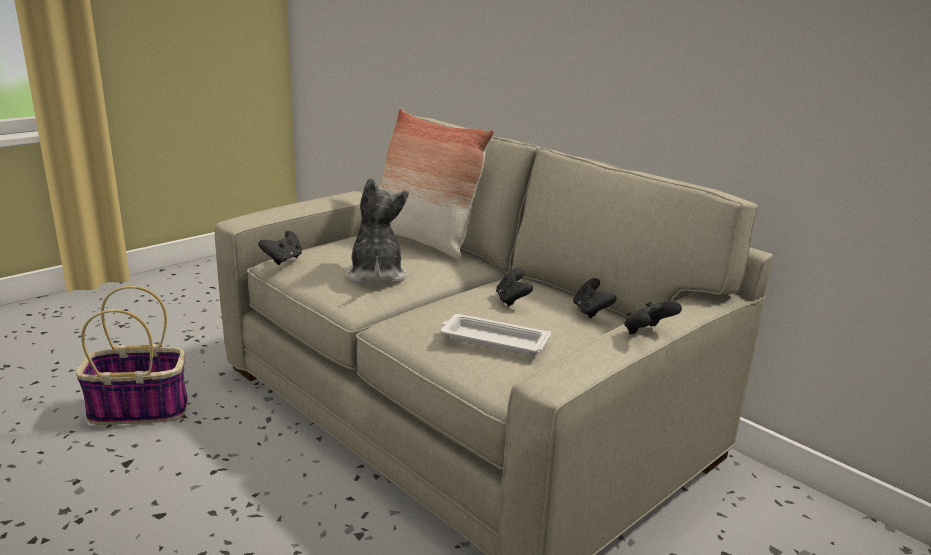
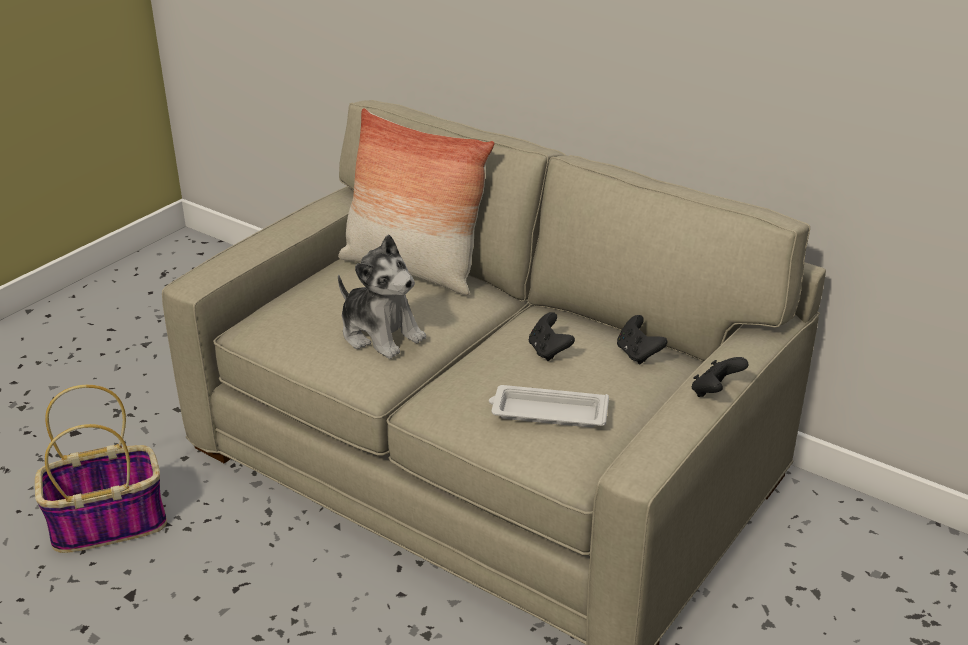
camera: 10 degrees left, 10 degrees up
(283, 260) = (260, 326): black game controller -> none
(376, 274) = (381, 334): plush toy -> plush toy turned 150 degrees clockwise

